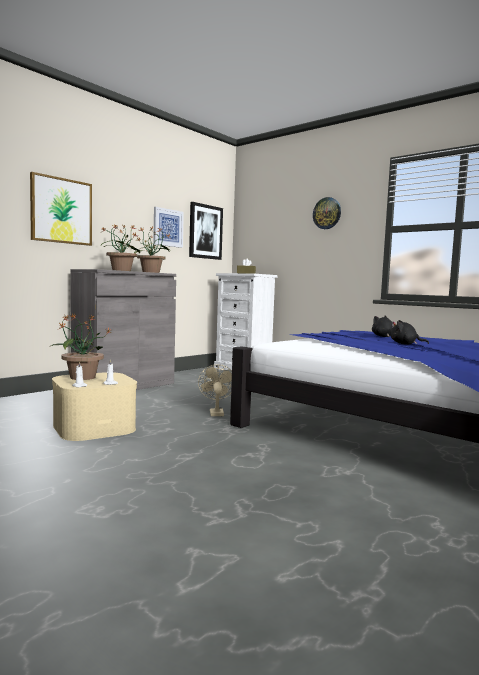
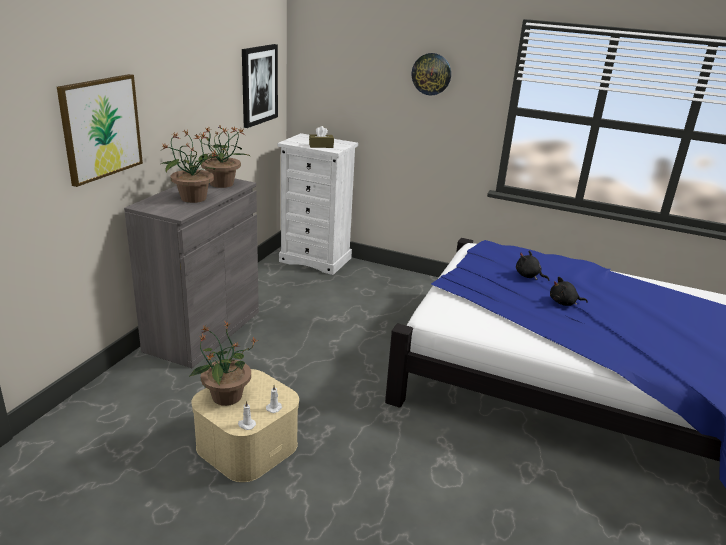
camera: 20 degrees left, 20 degrees up
(167, 227) = (219, 97): picture -> none
(216, 412) = (353, 378): beige fan -> none

